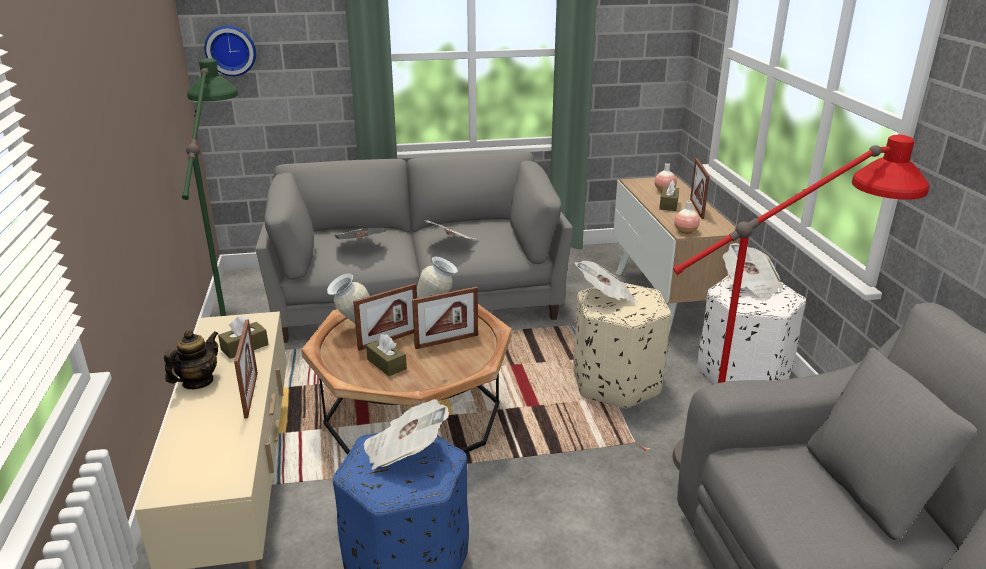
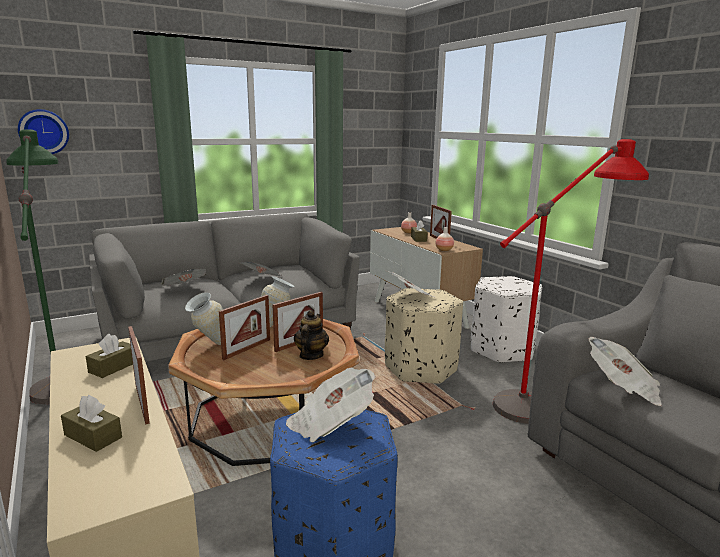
camera: 20 degrees left, 10 degrees down
(197, 382) = (74, 402): teapot -> teapot (311, 355)
(386, 364) = (256, 366): brown tissue box -> brown tissue box (93, 436)
(750, 286) = (502, 281): newspaper -> newspaper (623, 388)

